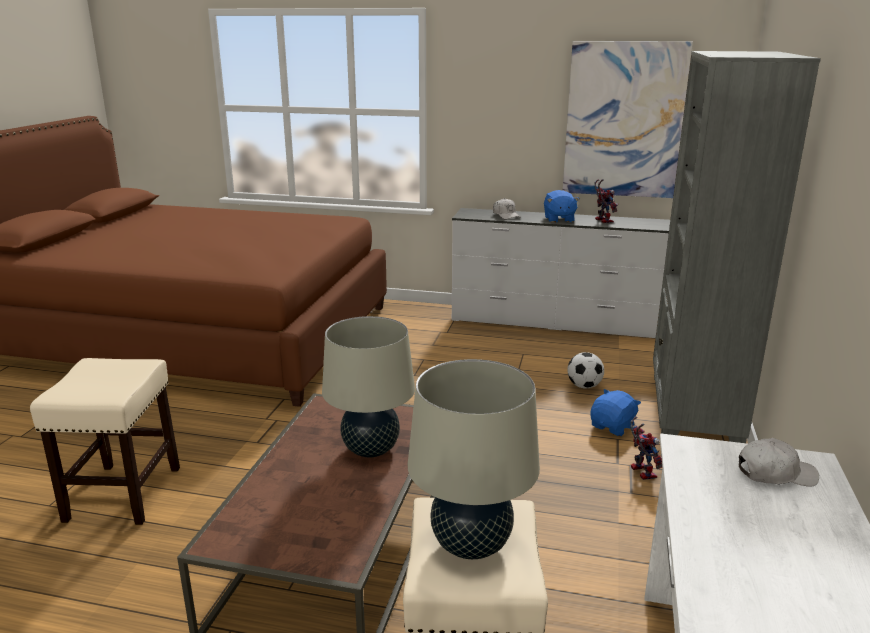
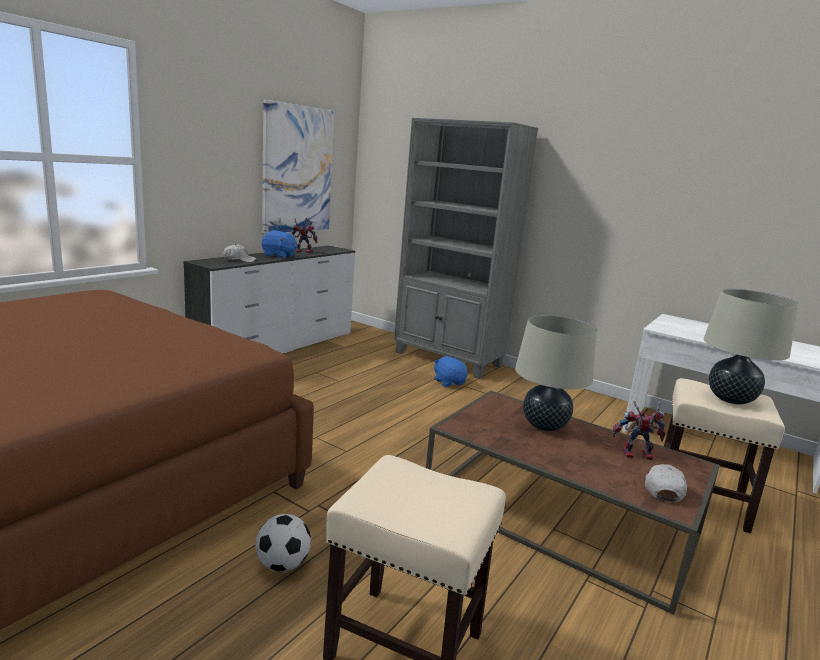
camera: 70 degrees left, 5 degrees down
(584, 386) = (388, 372): football -> football (282, 564)
(640, 471) = (504, 393): toy robot -> toy robot (635, 455)
(775, 473) = (683, 324): white cap -> white cap (663, 489)

